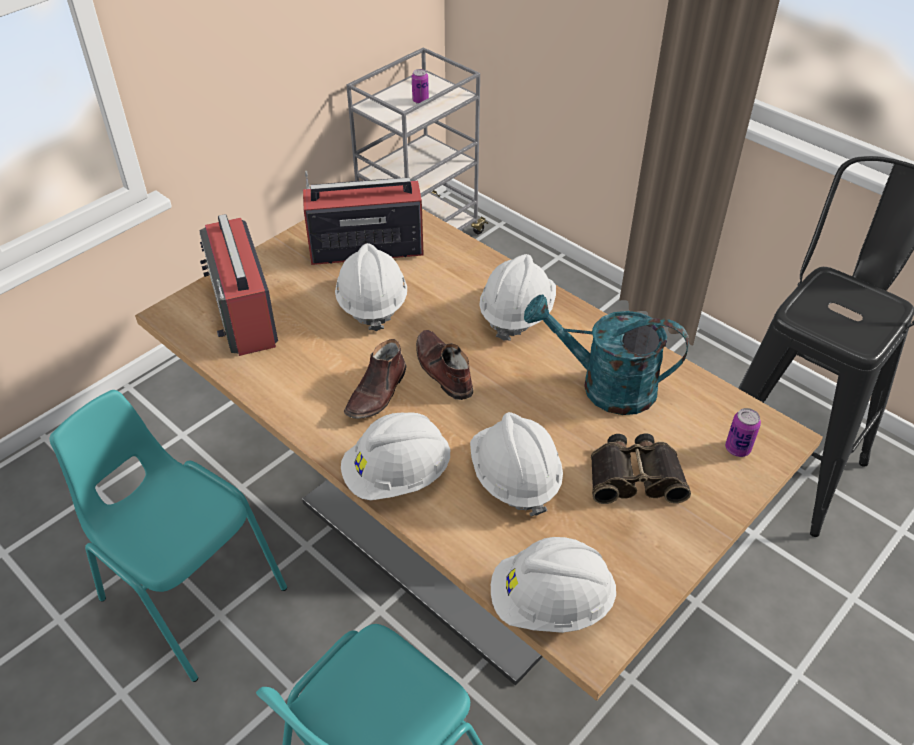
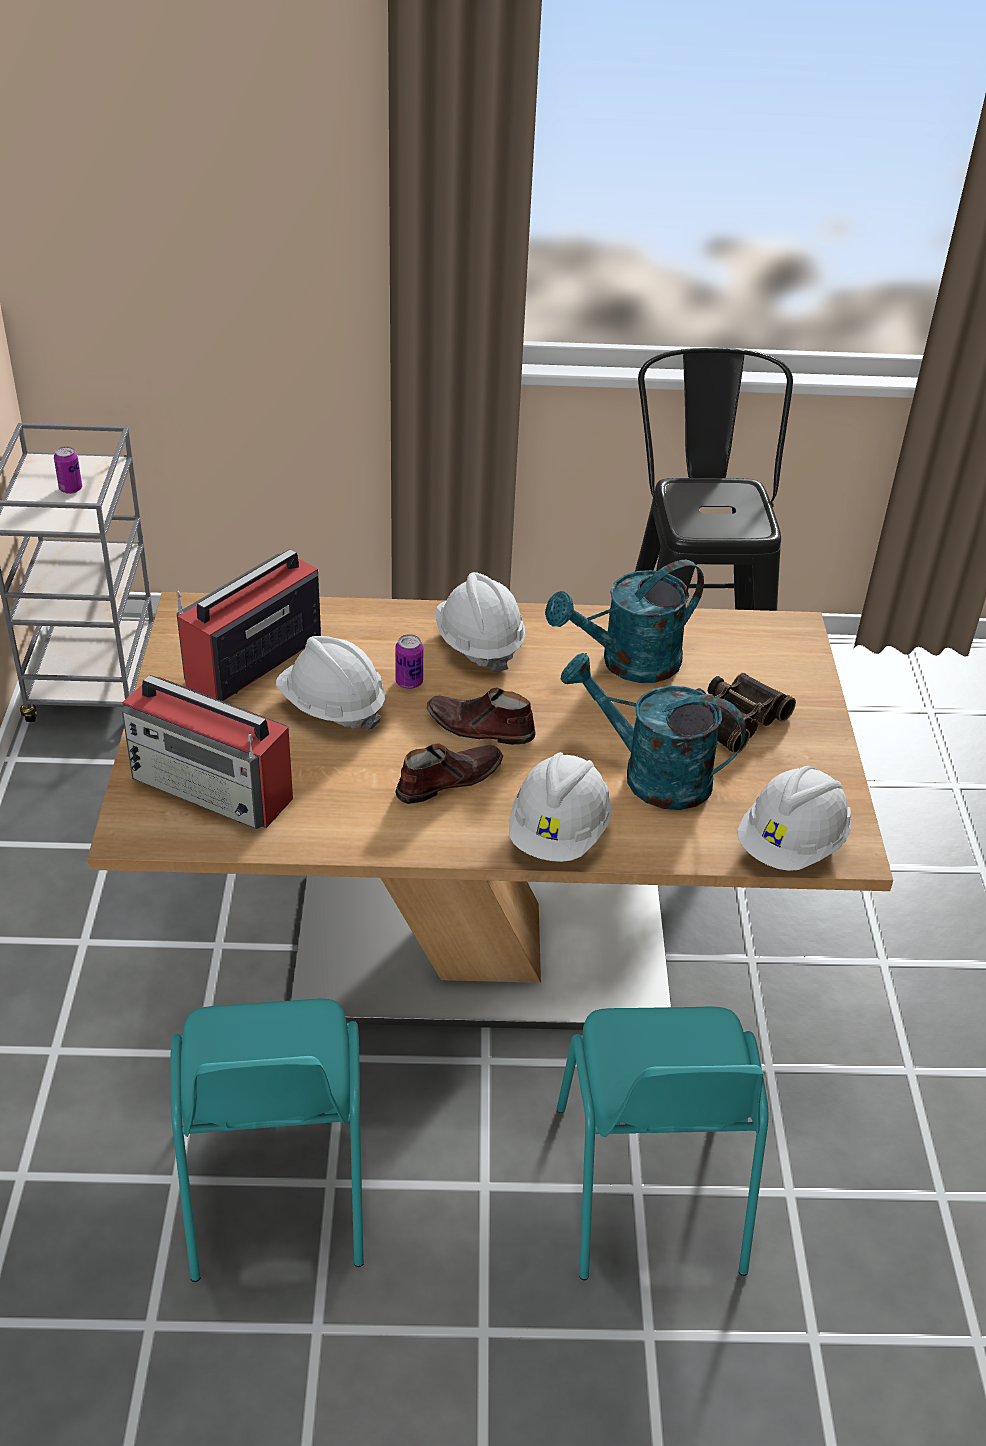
camera: 45 degrees left, 5 degrees down
(191, 593) = (274, 1187): turquoise chair -> turquoise chair turned 90 degrees counterclockwise
(377, 393) = (448, 780): brown shoe -> brown shoe turned 105 degrees counterclockwise
(514, 477) = (651, 775): white hard hat -> turquoise watering can
(737, 448) = (778, 654): can -> can (409, 682)

